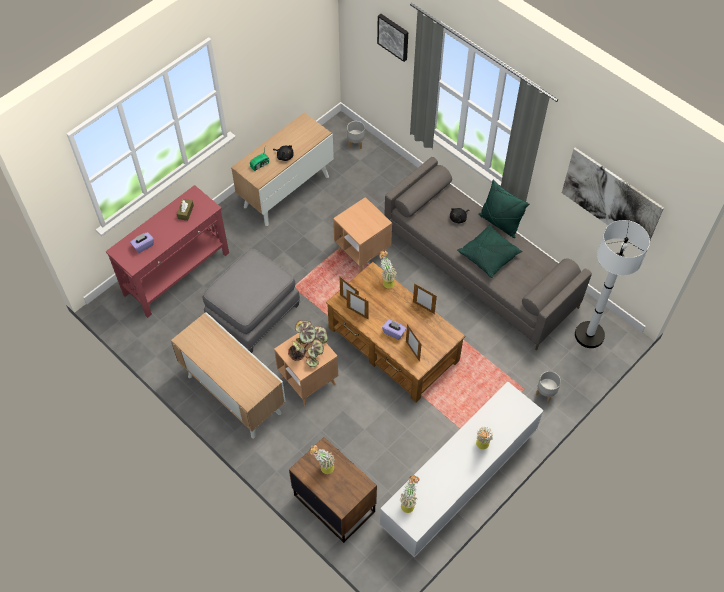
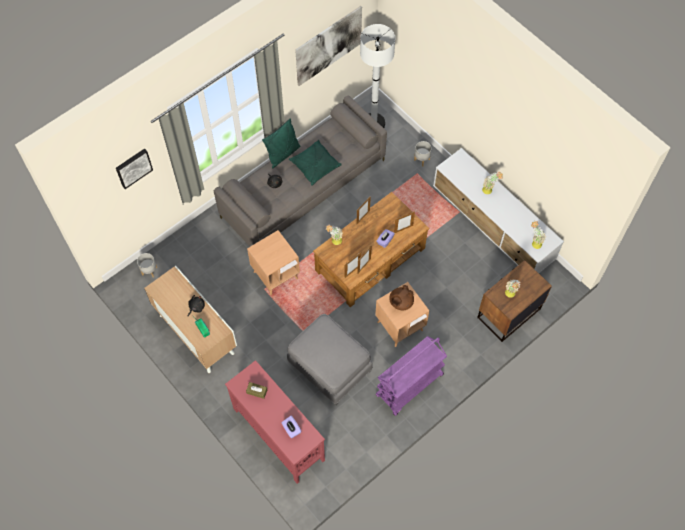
camera: 85 degrees left, 5 degrees up
(233, 394) = (409, 386): cabinet -> purple cart
(308, 349) = (400, 302): potted plant -> brown teapot

